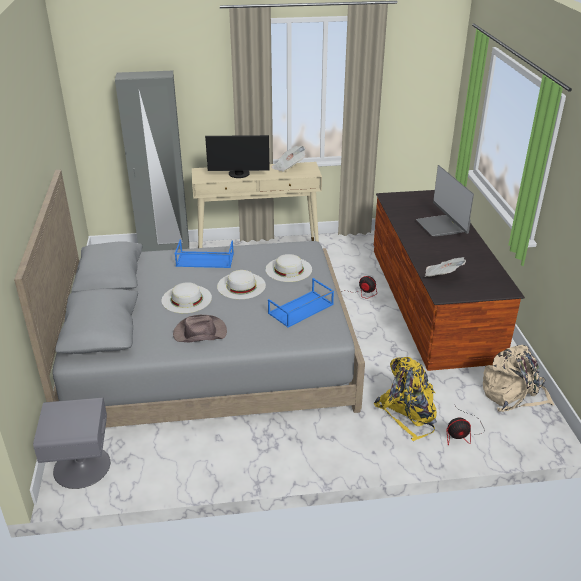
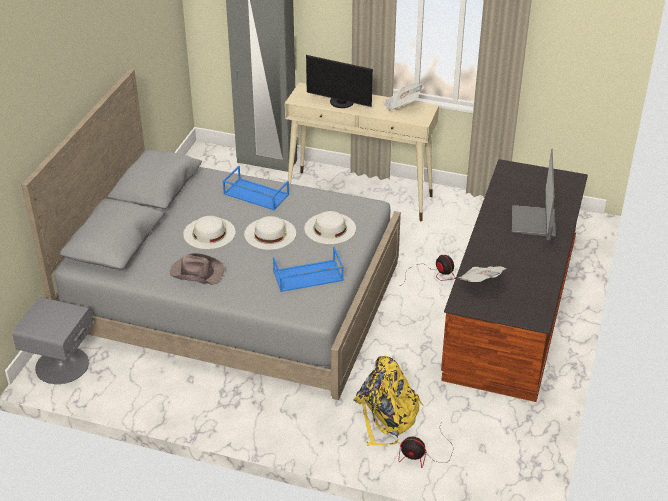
camera: 25 degrees right, 5 degrees up
(513, 394) = (512, 436): beige backpack -> none

